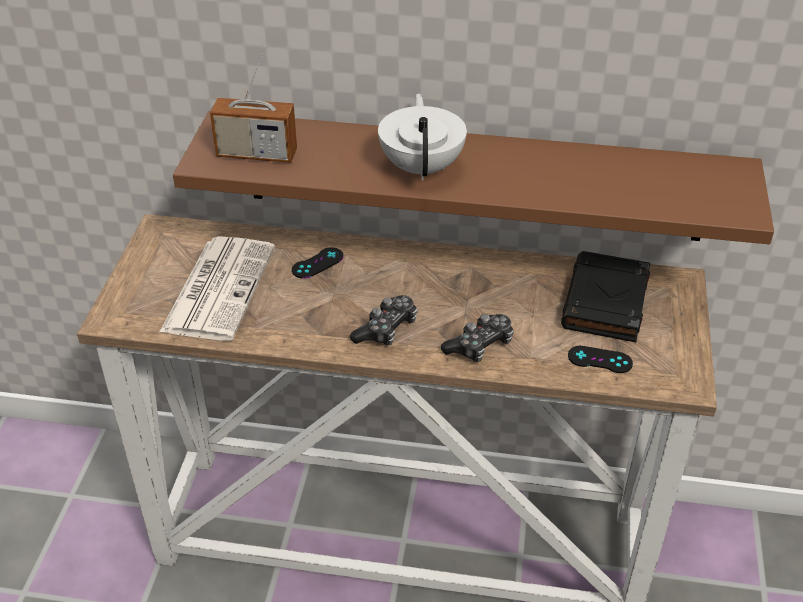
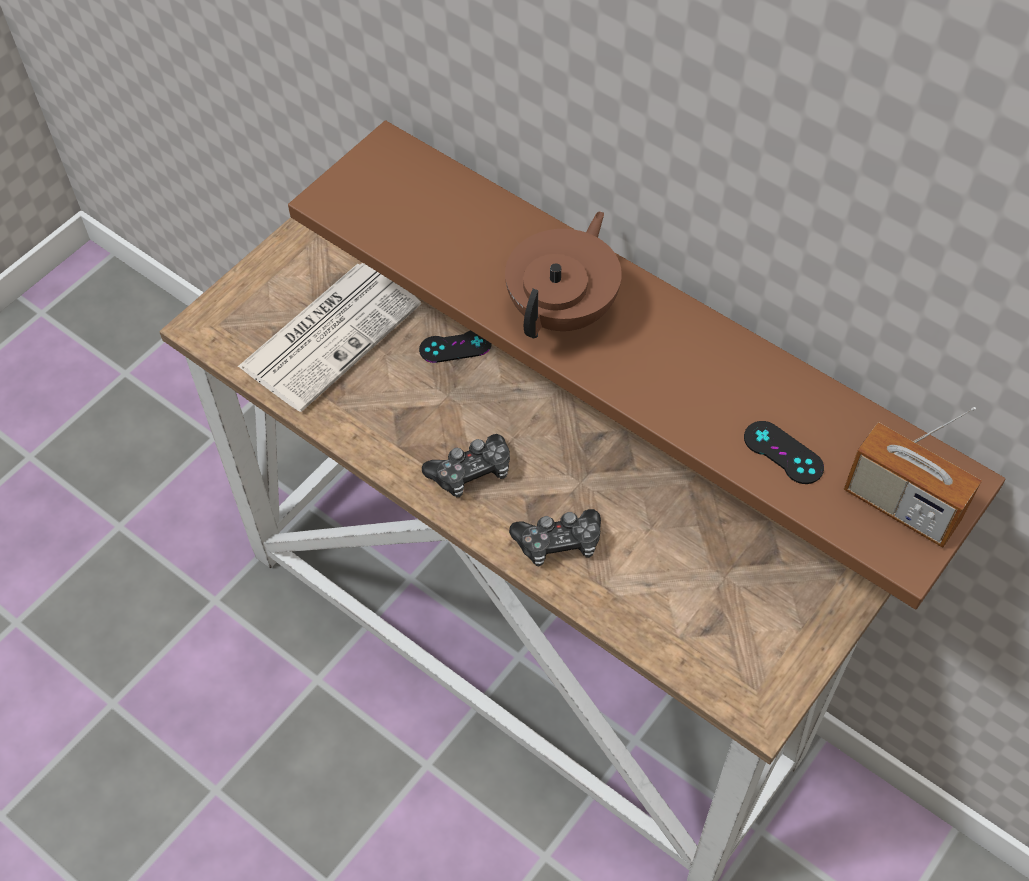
camera: 30 degrees right, 15 degrees up
(257, 154) = (393, 211): radio -> radio (901, 506)
(422, 167) = (564, 310): white teapot -> brown teapot
(600, 360) = (681, 628): black game controller -> black game controller (783, 453)
(606, 303) = (748, 554): black book -> none

